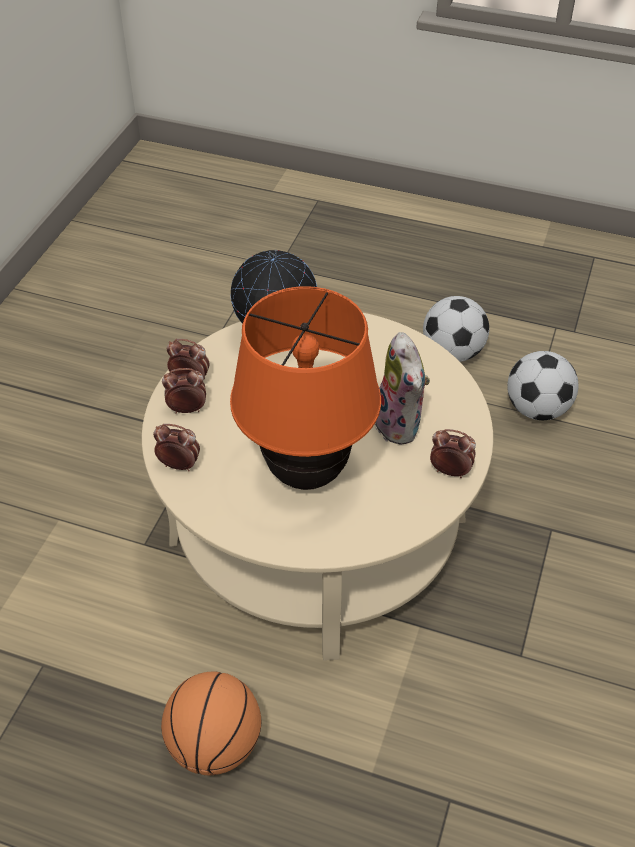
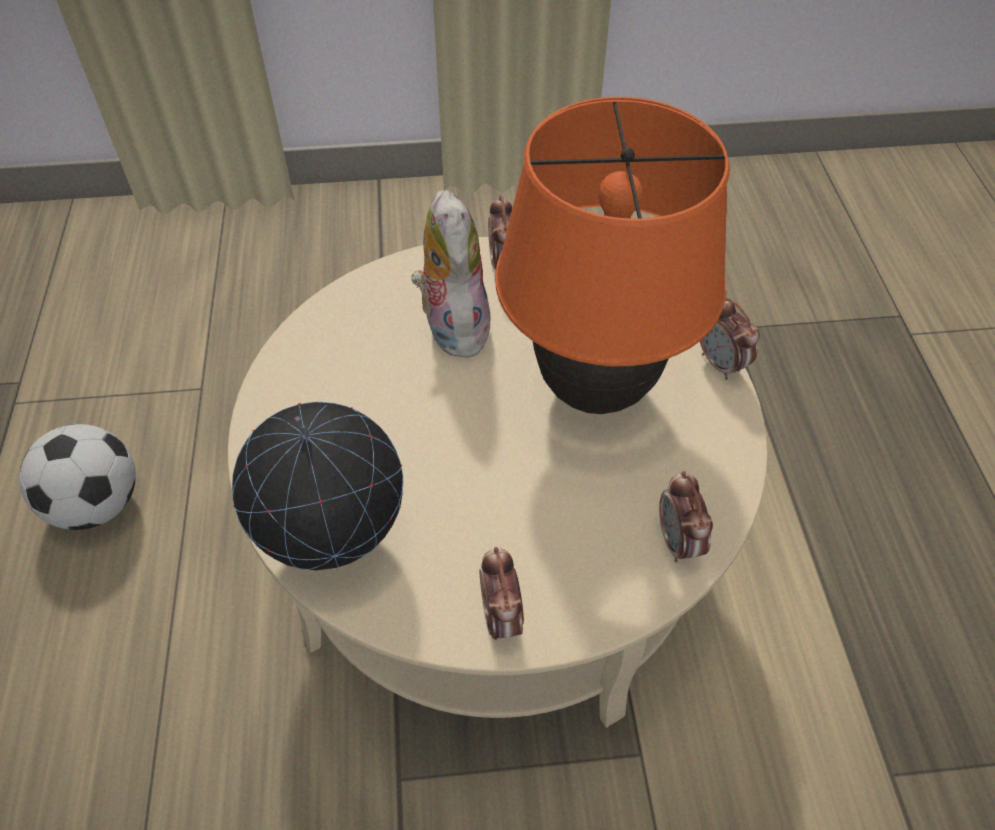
camera: 115 degrees left, 5 degrees up
(187, 409) = (566, 589): alarm clock -> alarm clock (721, 364)
(215, 745) = (829, 525): basketball -> none
(401, 425) = (452, 326): plush toy -> plush toy turned 60 degrees counterclockwise
(537, 409) = (191, 384): football -> none

